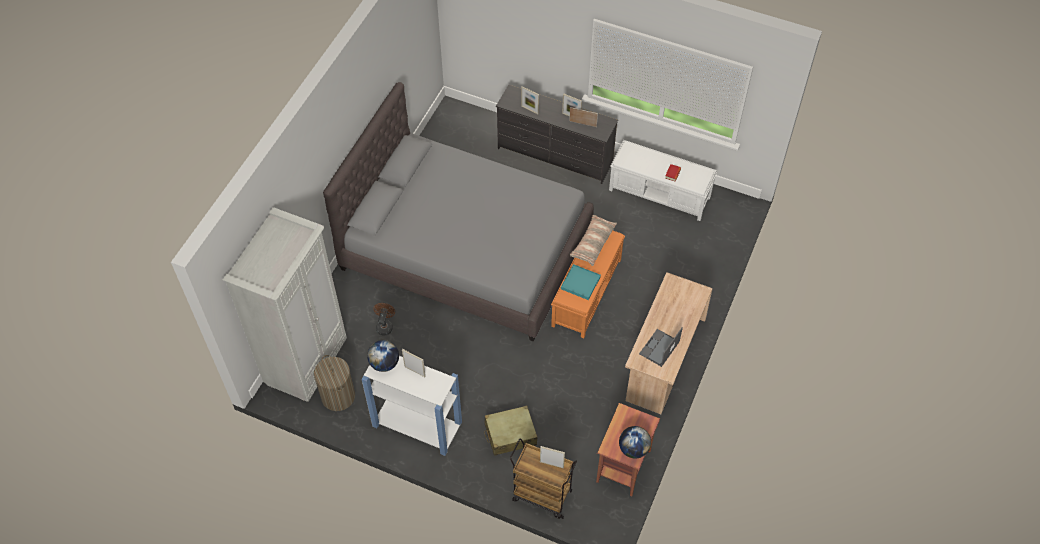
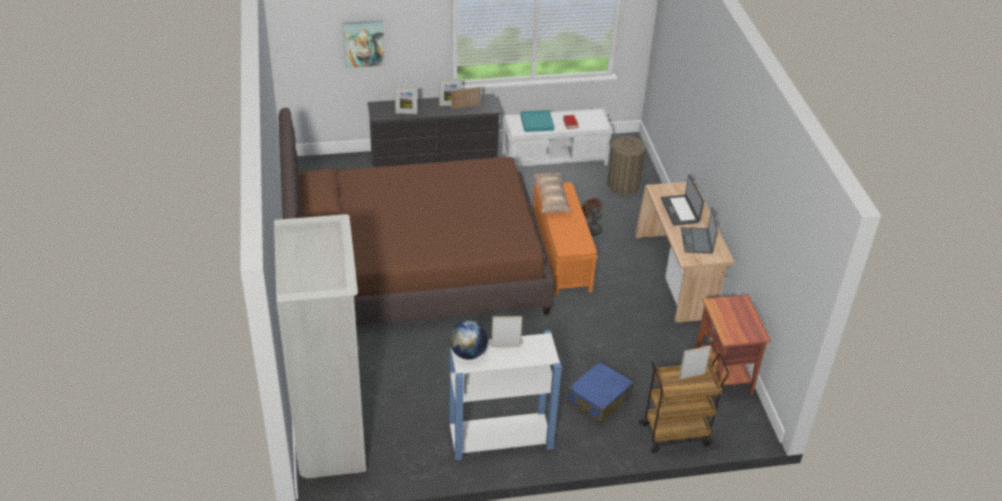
camera: 35 degrees left, 15 degrees down
(338, 396) = (395, 450): laundry basket -> laundry basket (623, 184)
(385, 326) = (390, 366): brown fan -> brown fan (591, 228)
(466, 248) = (415, 268): grey bed -> brown bed
(510, 434) = (598, 399): beige suitcase -> blue suitcase
(514, 37) = (363, 43): none -> picture
(580, 283) = (569, 232): turquoise tray -> turquoise tray (537, 123)
(633, 449) = (751, 327): globe -> none
(672, 312) = (680, 210): none -> laptop

